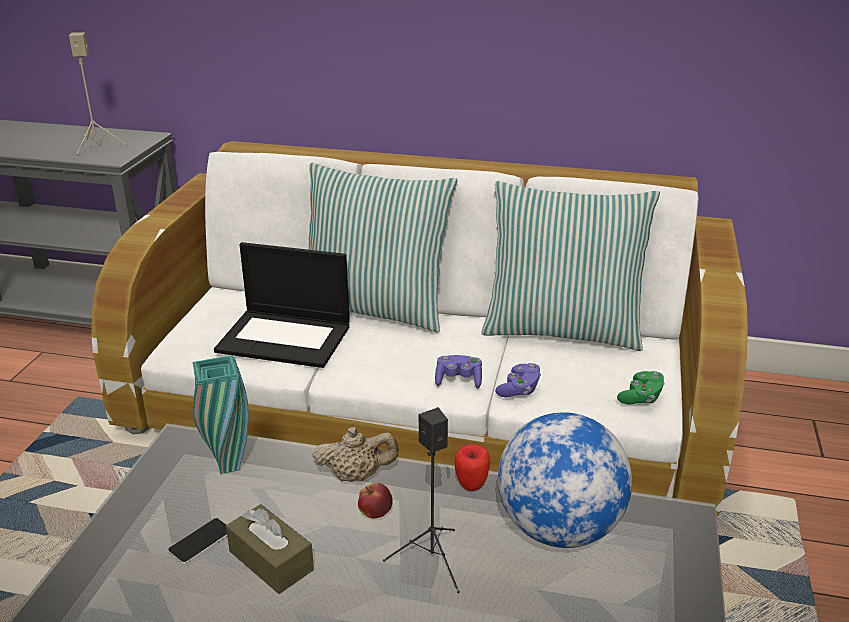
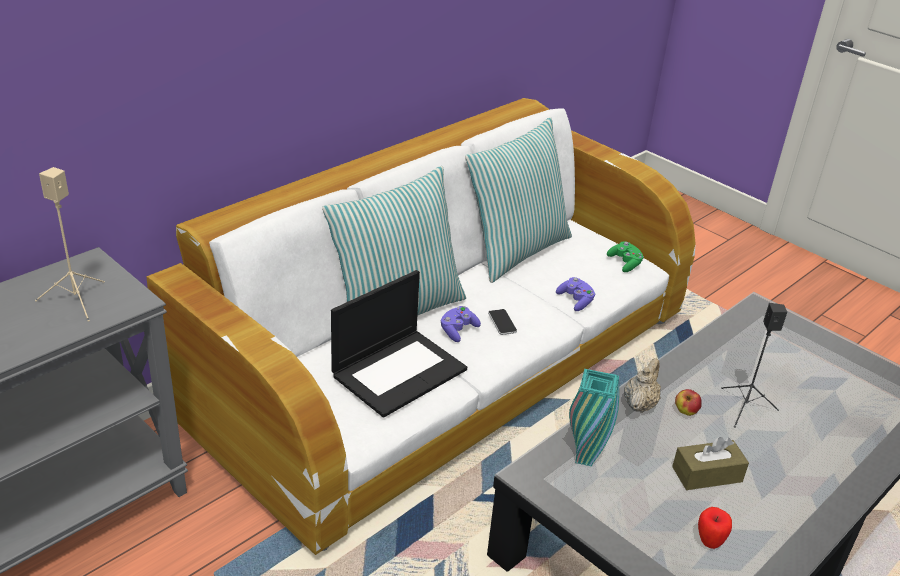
camera: 60 degrees left, 5 degrees up
(201, 542) = (667, 501): phone -> phone (502, 322)
(458, 380) = (541, 318): purple game controller -> purple game controller (458, 330)
(471, 485) = (682, 362): apple -> apple (709, 542)
(558, 529) = (744, 350): globe -> none

